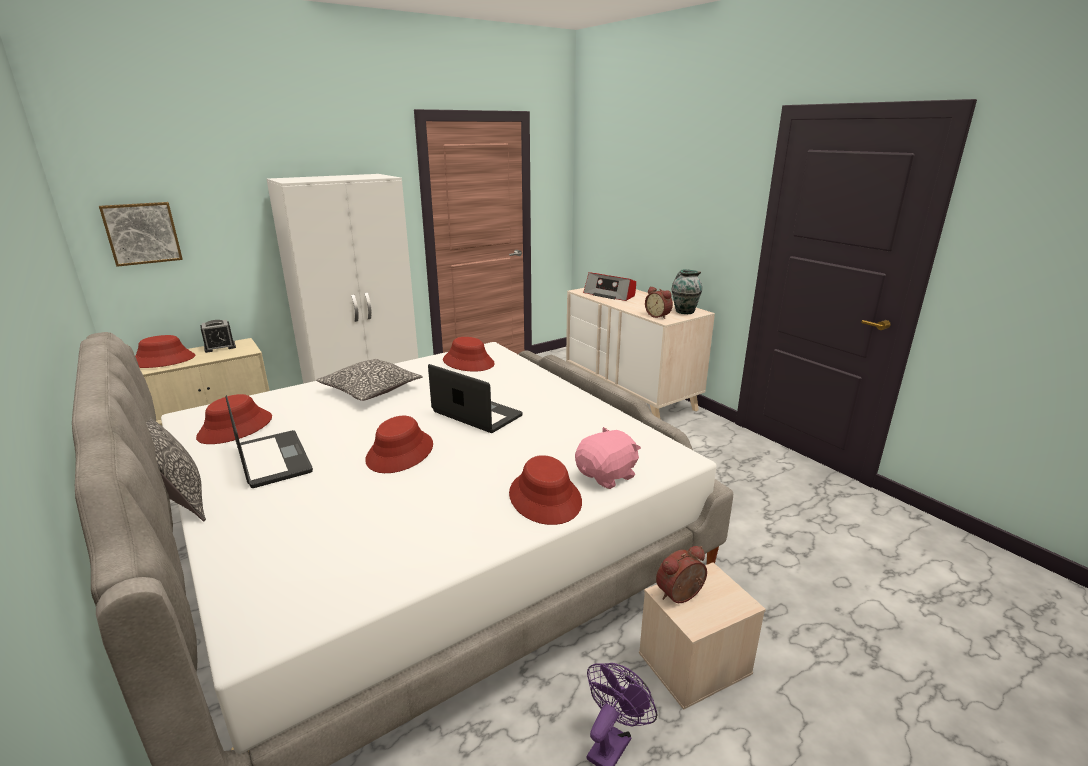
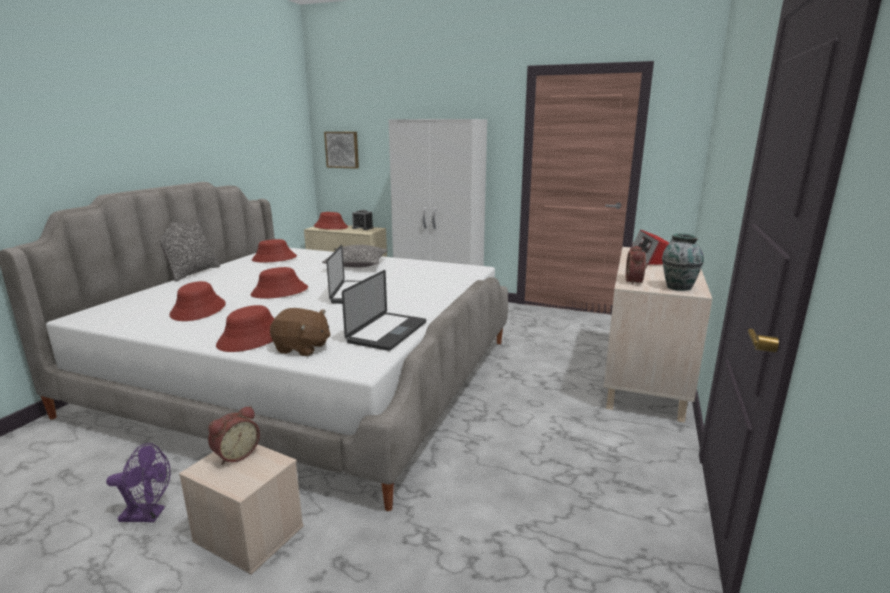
camera: 55 degrees right, 5 degrees down
(274, 460) = (246, 274): laptop -> laptop (387, 332)
(468, 362) = (440, 271): red hat -> red hat (198, 310)
(607, 476) = (302, 348): pink plush toy -> brown plush toy
(681, 596) = (235, 454): alarm clock -> alarm clock turned 105 degrees clockwise

